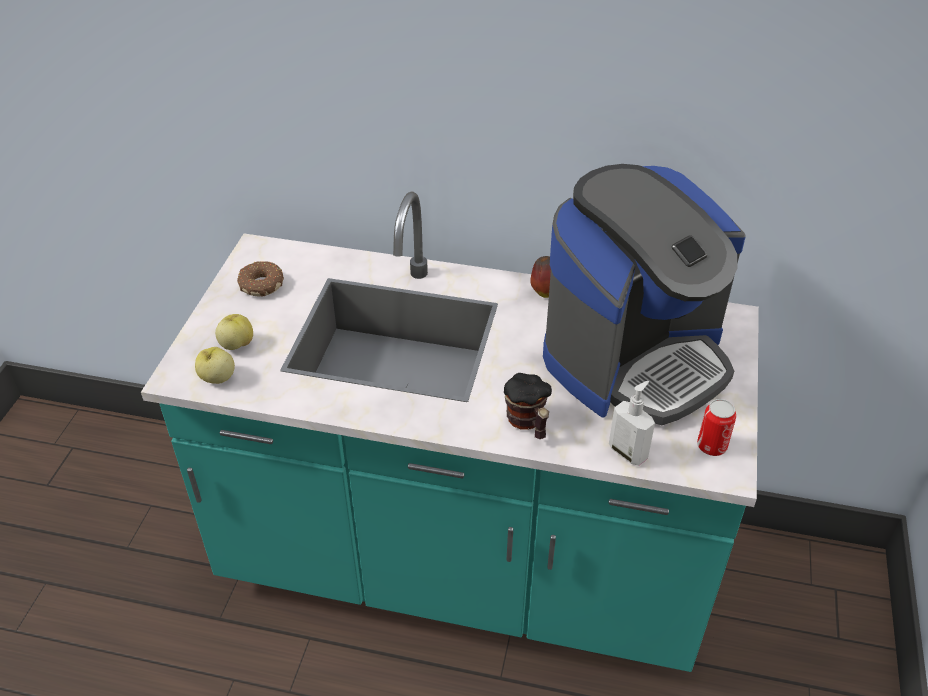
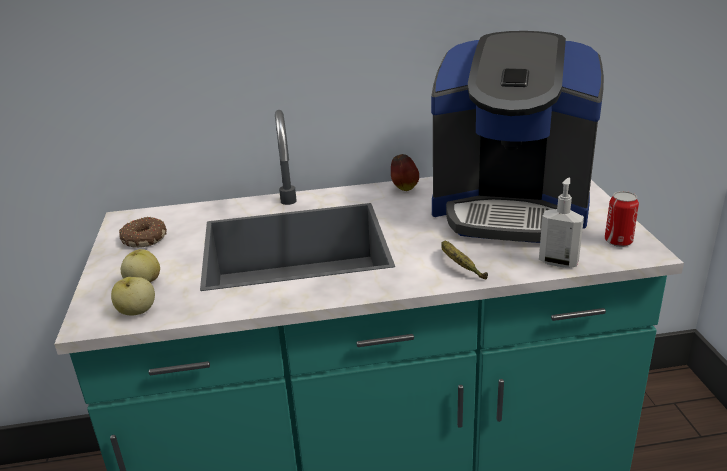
camera: 20 degrees left, 15 degrees down
(527, 423) = (459, 266): mug -> banana
(635, 359) = (510, 208): coffee machine -> coffee machine turned 75 degrees clockwise

